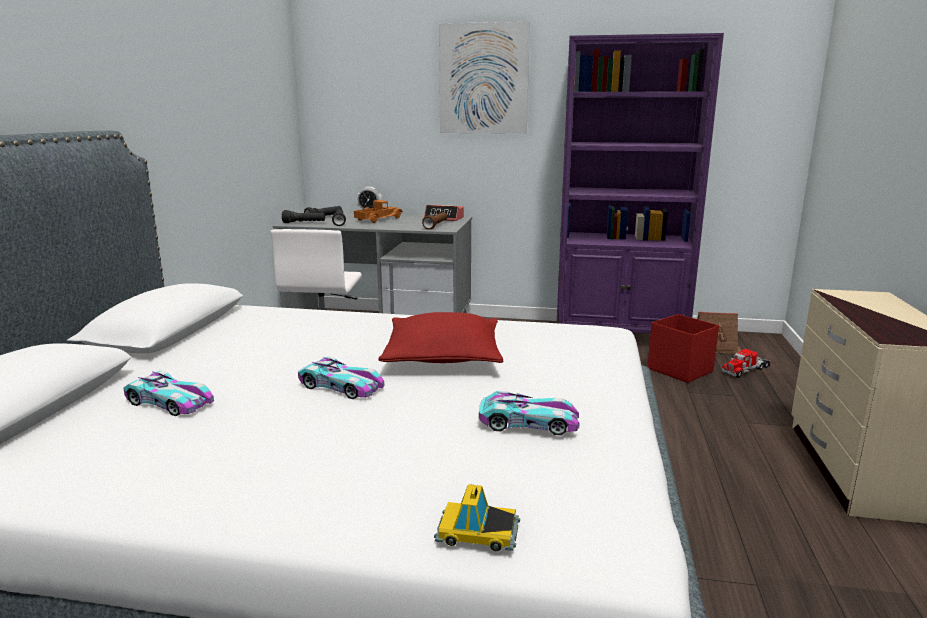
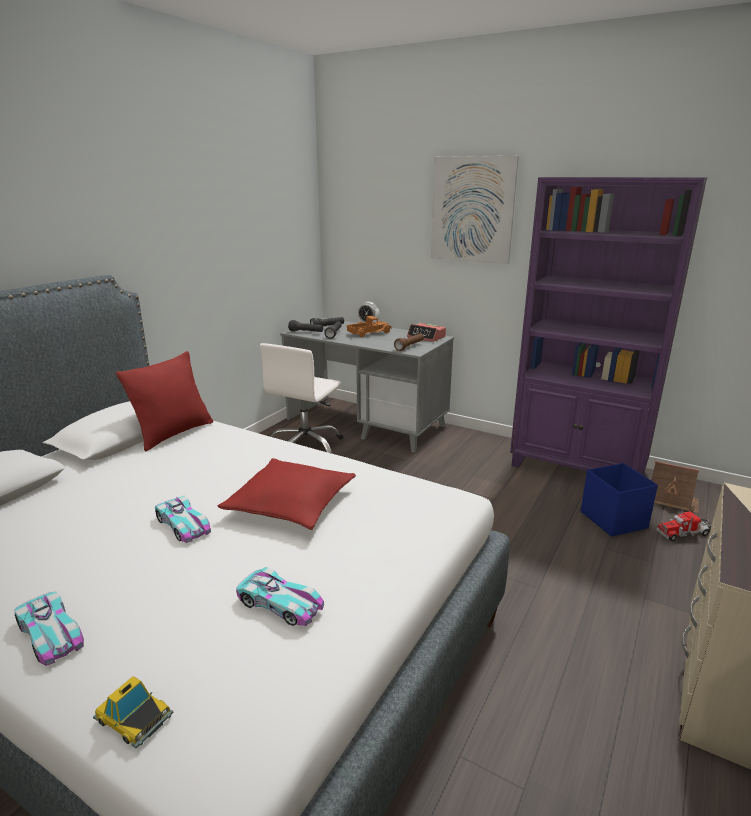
camera: 20 degrees right, 5 degrees up
(170, 402) = (62, 515): toy car -> toy car (50, 633)
(230, 320) = (174, 433): none -> red pillow
(679, 370) = (613, 519): red storage box -> blue storage box

